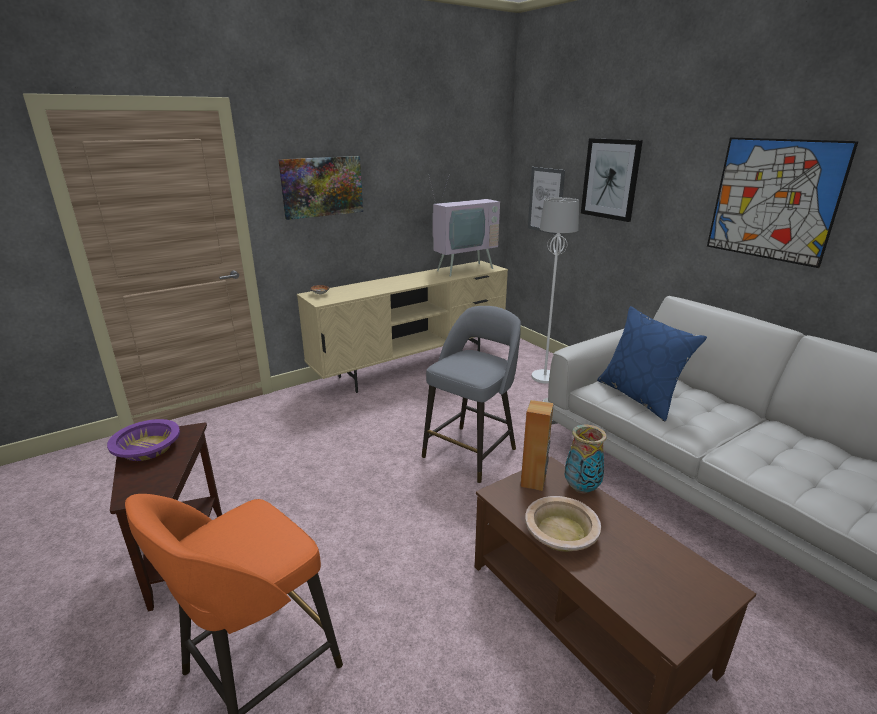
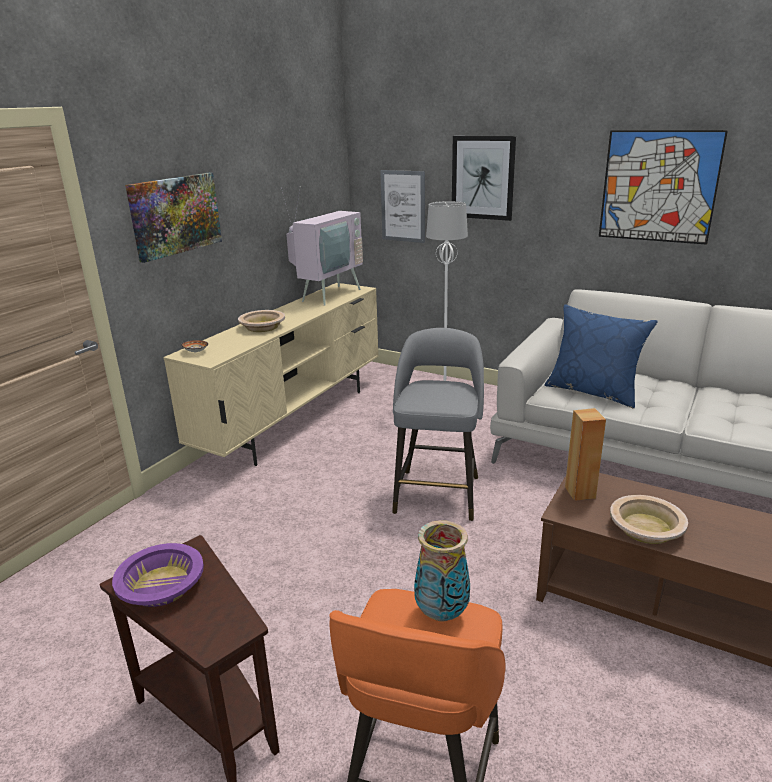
camera: 25 degrees left, 0 degrees up
(385, 284) = (262, 327): none -> beige bowl
(581, 488) = (623, 486): vase -> vase (441, 613)

